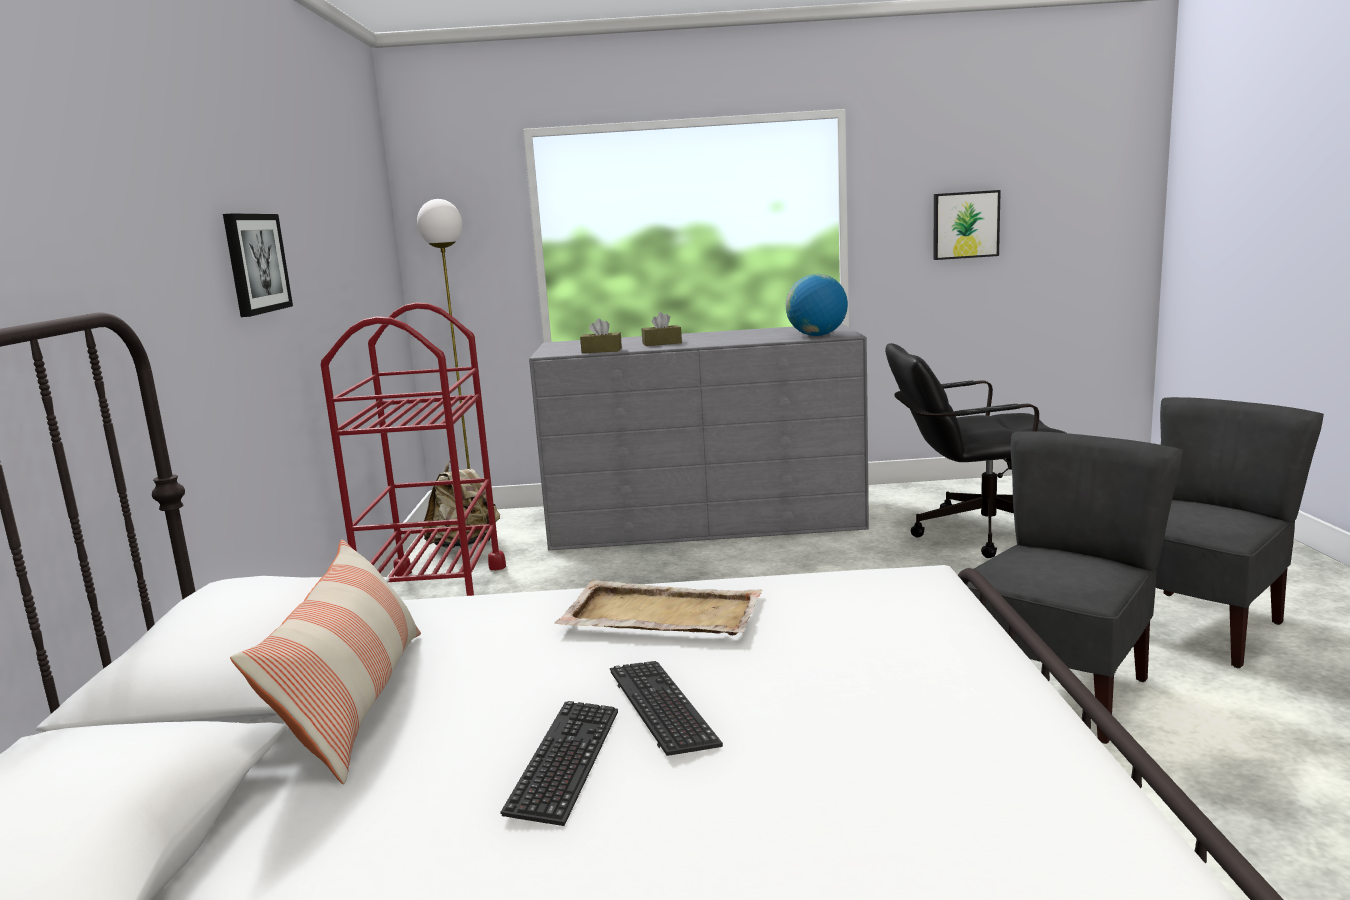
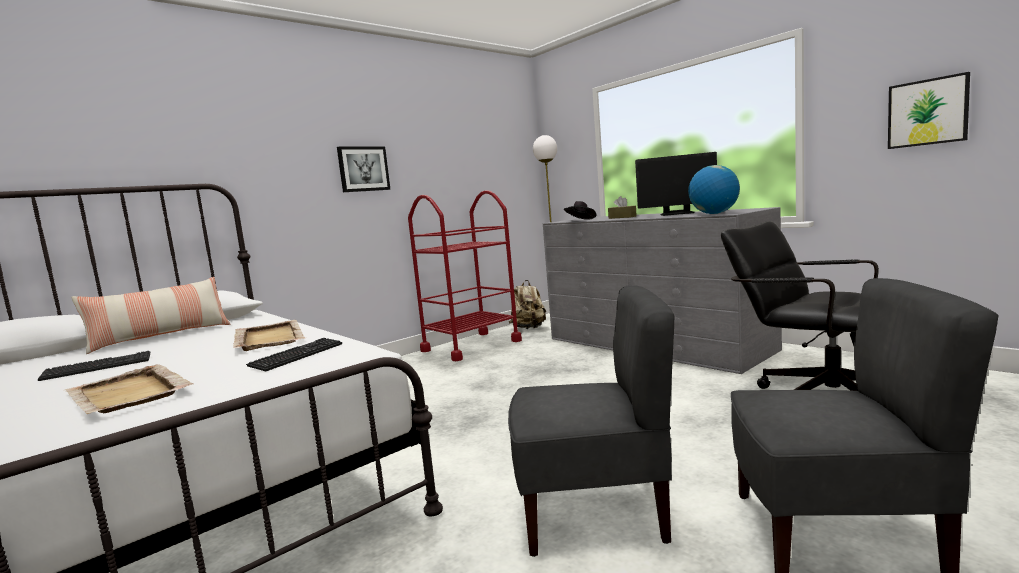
camera: 50 degrees right, 5 degrees down
(601, 351) = (580, 220): brown tissue box -> black hat
(662, 709) = (152, 364): keyboard -> keyboard (297, 356)
(738, 335) = (677, 214): none -> monitor
(878, 727) = (128, 394): none -> beige tray

